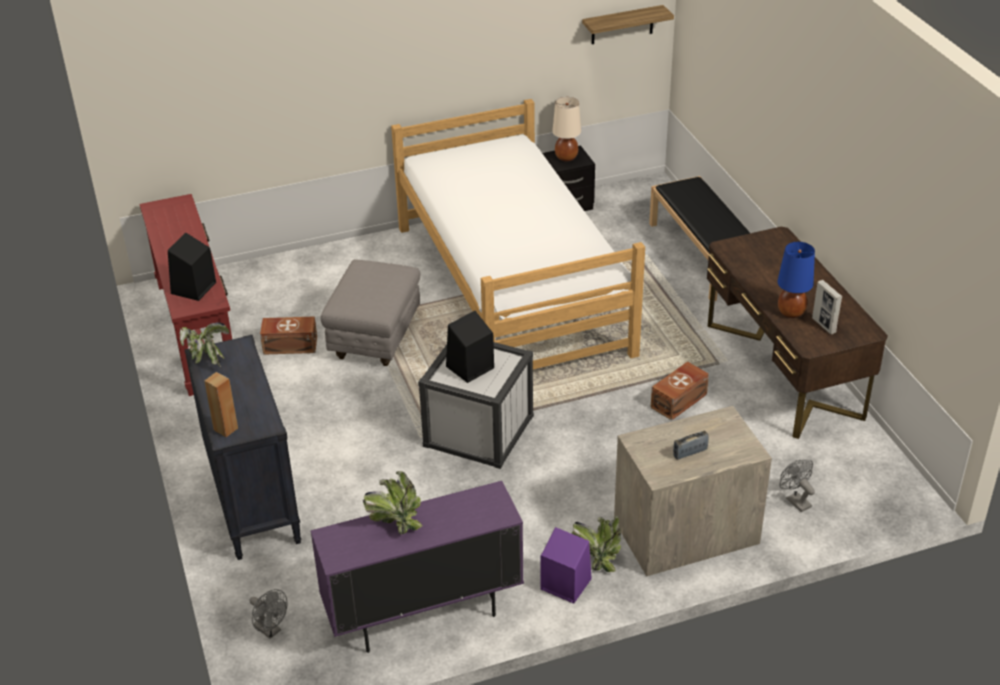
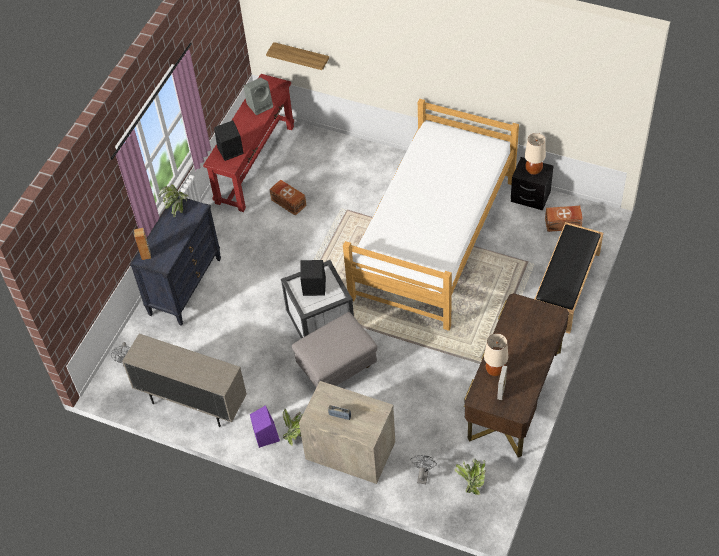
camera: 45 degrees right, 15 degrees up
(178, 230) = (260, 105): none -> grey speaker
(375, 338) = (332, 225): grey ottoman -> grey ottoman (337, 367)
(394, 520) = (175, 354): potted plant -> potted plant (472, 481)
(423, 615) = (192, 403): purple cabinet -> beige cabinet
(622, 25) = (592, 108): shelf -> shelf (302, 56)
(680, 401) = (437, 373): brown storage box -> brown storage box (563, 224)
(790, 312) = (495, 370): blue table lamp -> beige table lamp

